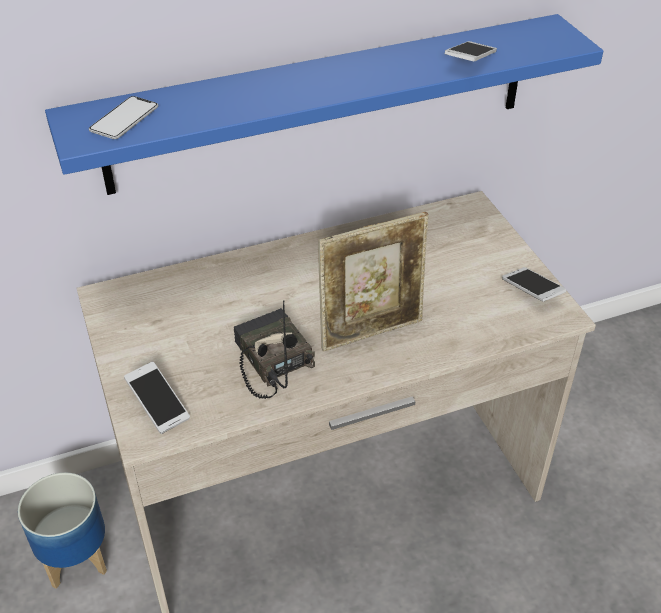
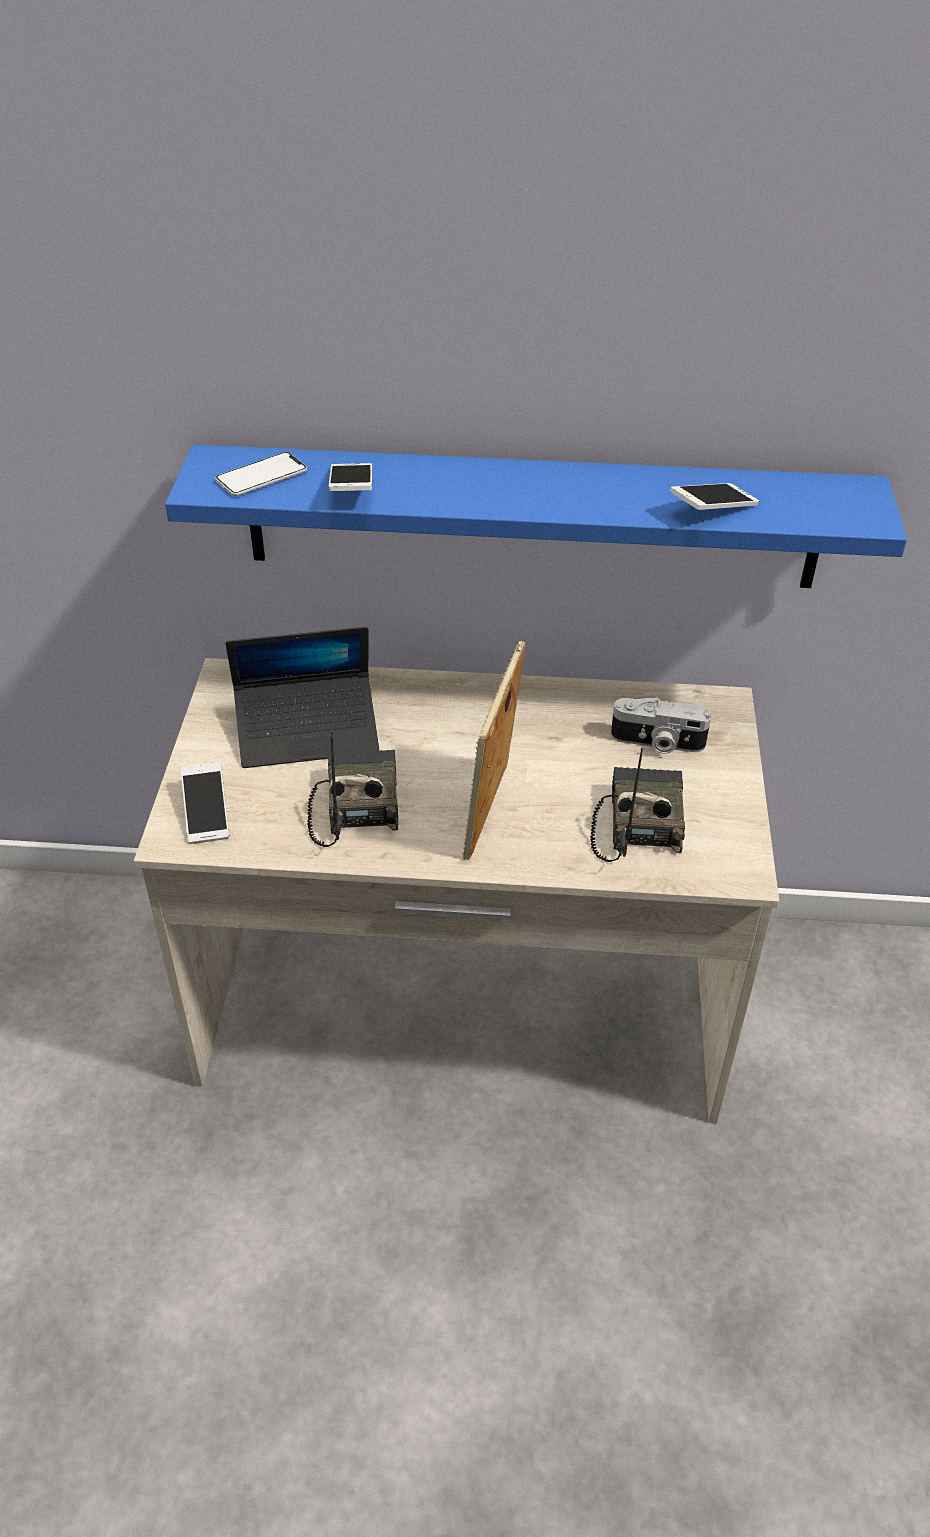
camera: 25 degrees right, 0 degrees up
(76, 558) = (145, 971): planter -> none
(197, 317) = (308, 732): none -> laptop
(371, 331) = (491, 813): picture frame -> picture frame turned 105 degrees clockwise
(448, 246) = (657, 743): none -> camera
(473, 304) = (637, 823): none -> radio
(531, 291) = (724, 832): phone -> phone (351, 489)

